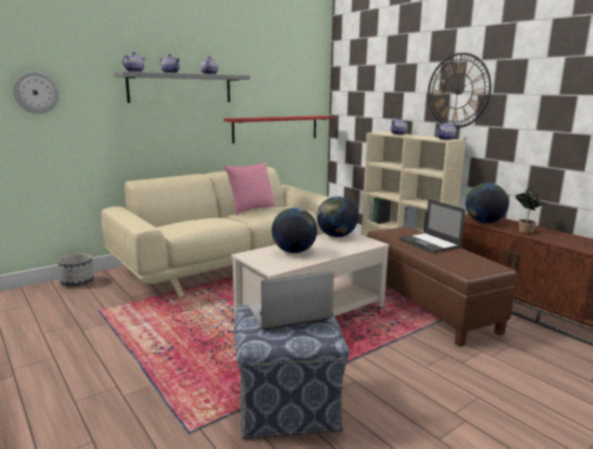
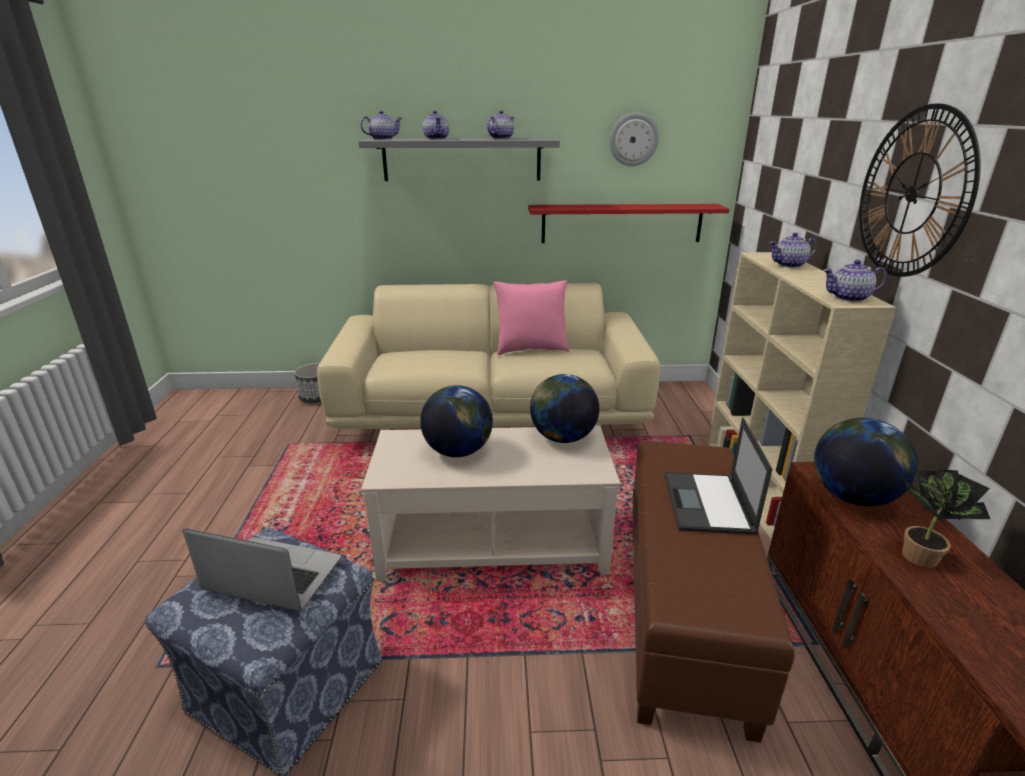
camera: 35 degrees right, 10 degrees up
(36, 92) = (273, 167): wall clock -> wall clock (633, 139)

